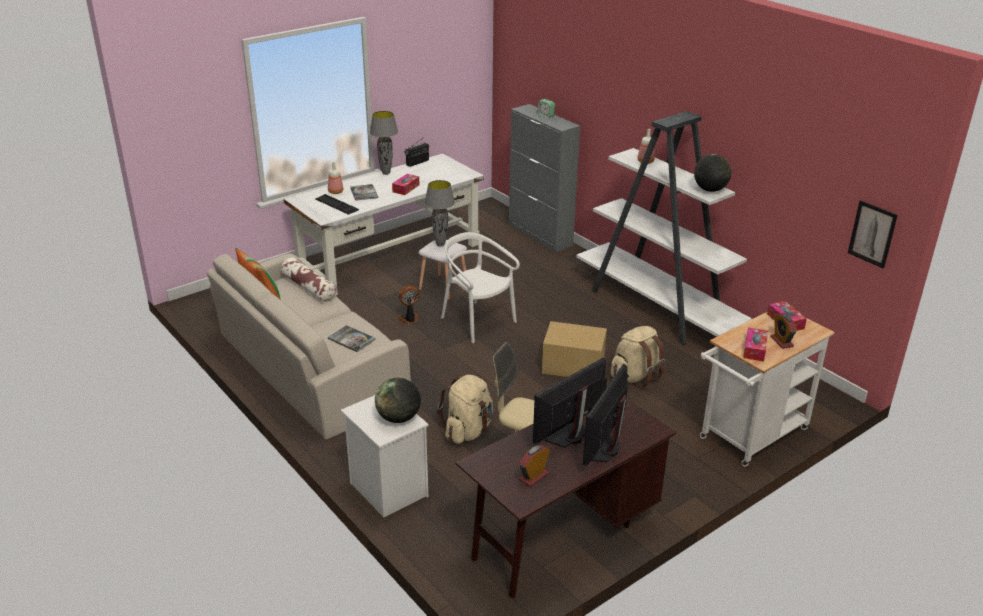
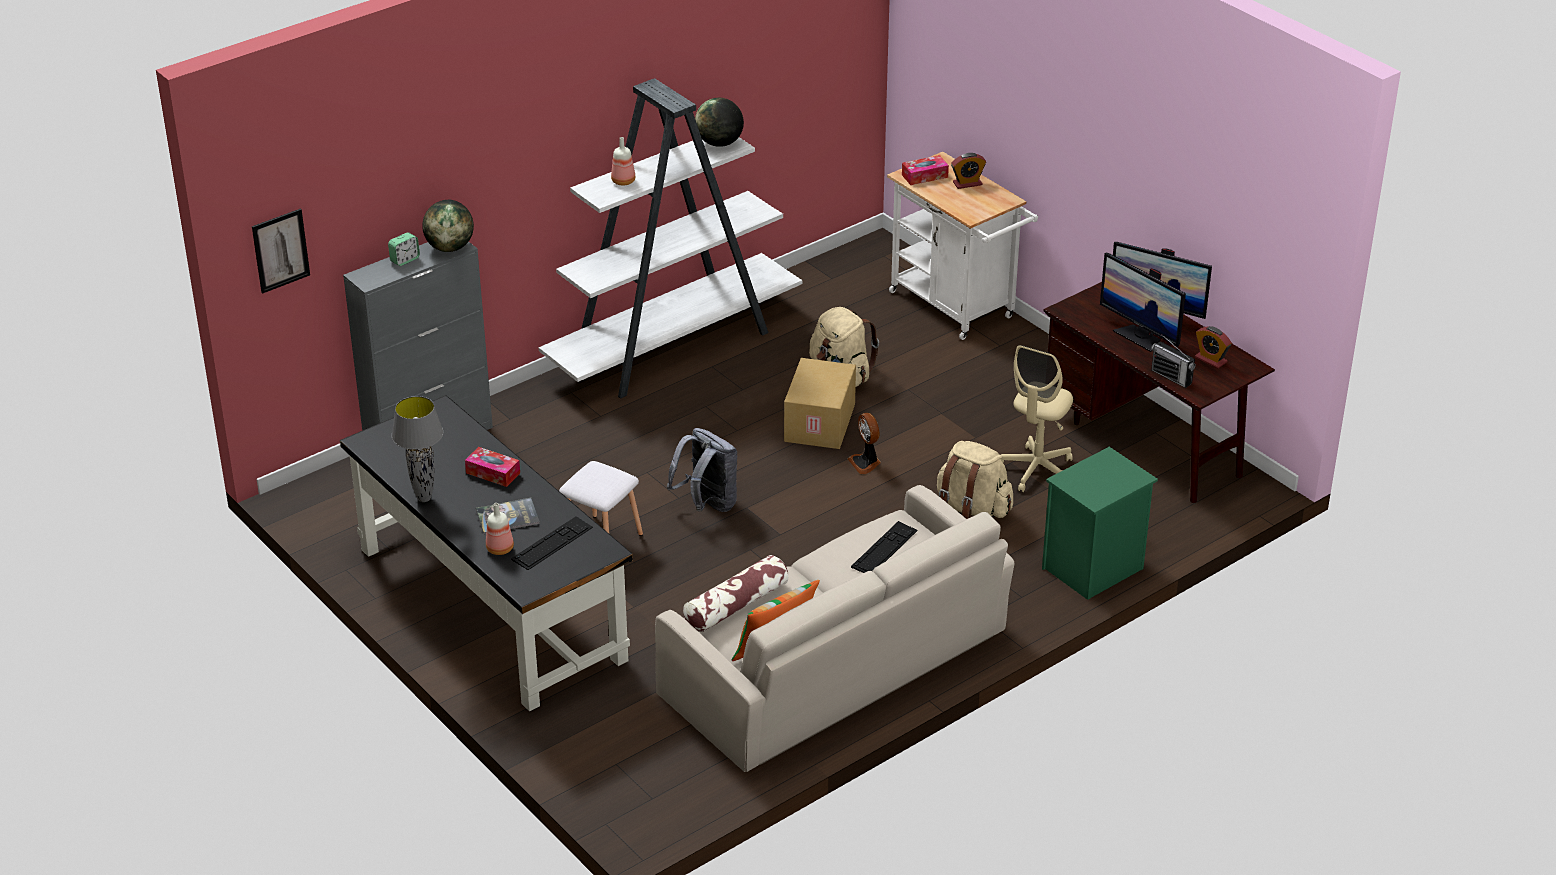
camera: 90 degrees left, 5 degrees up
(351, 339) = (884, 549): book -> keyboard
(386, 489) = (1093, 569): white nightstand -> green nightstand
(390, 256) = (489, 603): white desk -> black desk
(398, 418) = (1103, 467): globe -> globe (449, 248)
(409, 319) = (700, 571): fan -> fan (866, 463)
(417, 162) = (380, 465): radio -> radio (1171, 377)
(440, 244) = (595, 481): grey table lamp -> none
(477, 321) = (707, 505): white chair -> grey backpack
(754, 349) = (986, 201): tissue box -> none
(872, 234) = (859, 56): picture -> picture (280, 250)

